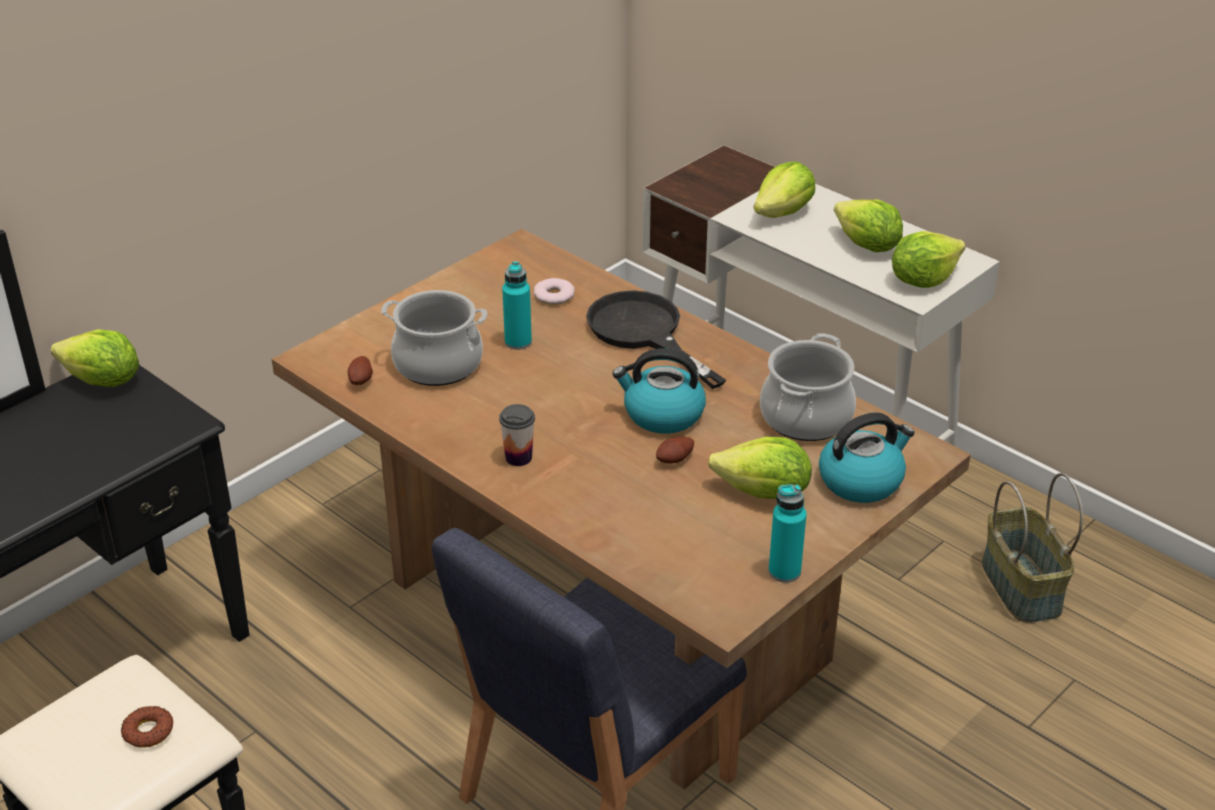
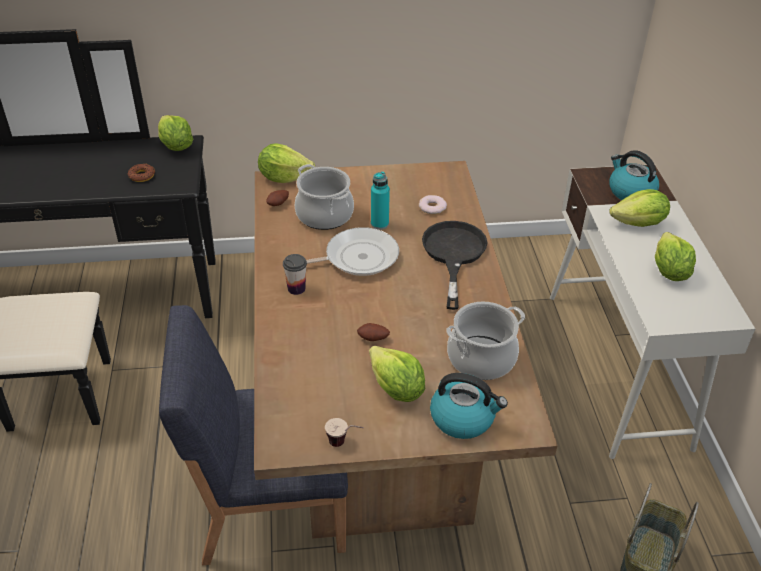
camera: 40 degrees right, 5 degrees up
(148, 731) = (49, 332): donut -> donut (142, 176)
(542, 390) = (357, 258): none -> frying pan
(662, 414) = (401, 308): kettle -> kettle (630, 192)
(784, 571) = (345, 444): turquoise bottle -> cup
(922, 280) = (680, 312): lettuce -> lettuce (284, 177)

